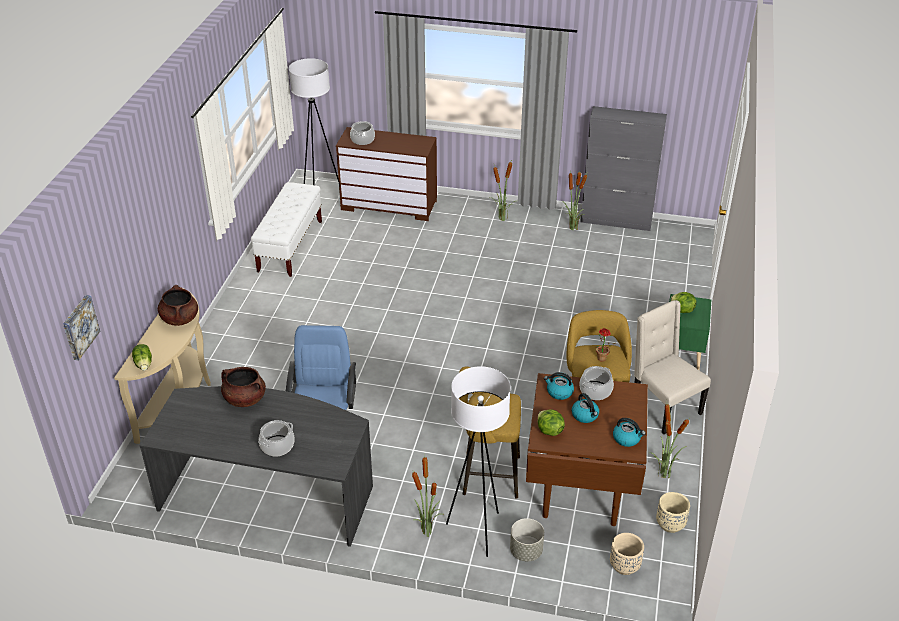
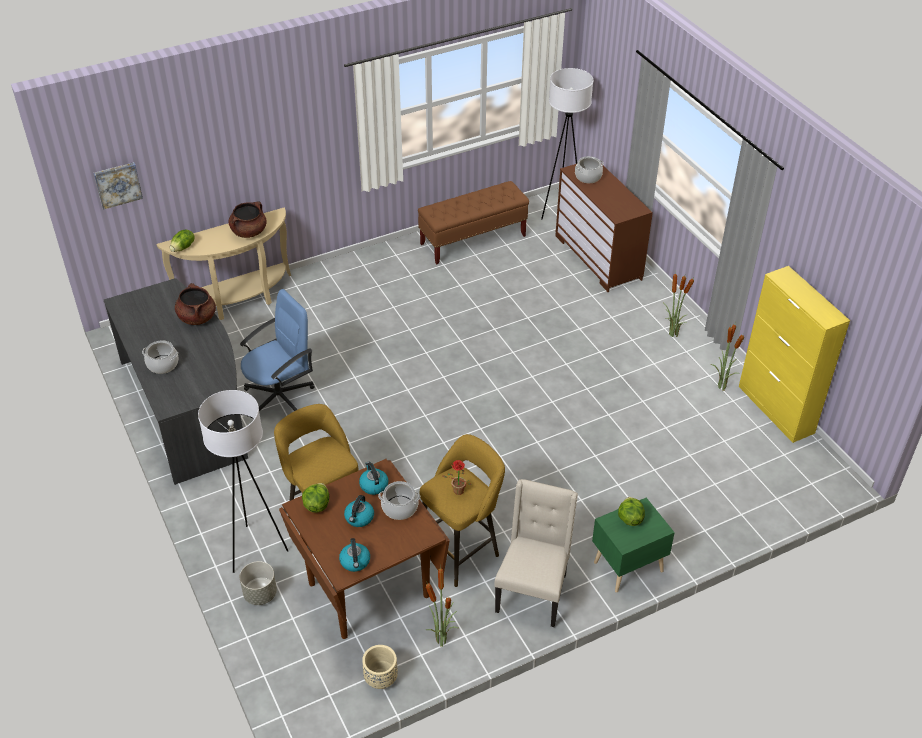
camera: 50 degrees right, 5 degrees up
(290, 246) = (473, 240): white bench -> brown bench
(427, 531) = (229, 519): potted plant -> none
(616, 220) = (776, 410): grey cabinet -> yellow cabinet
(624, 566) = (300, 671): beige planter -> none

